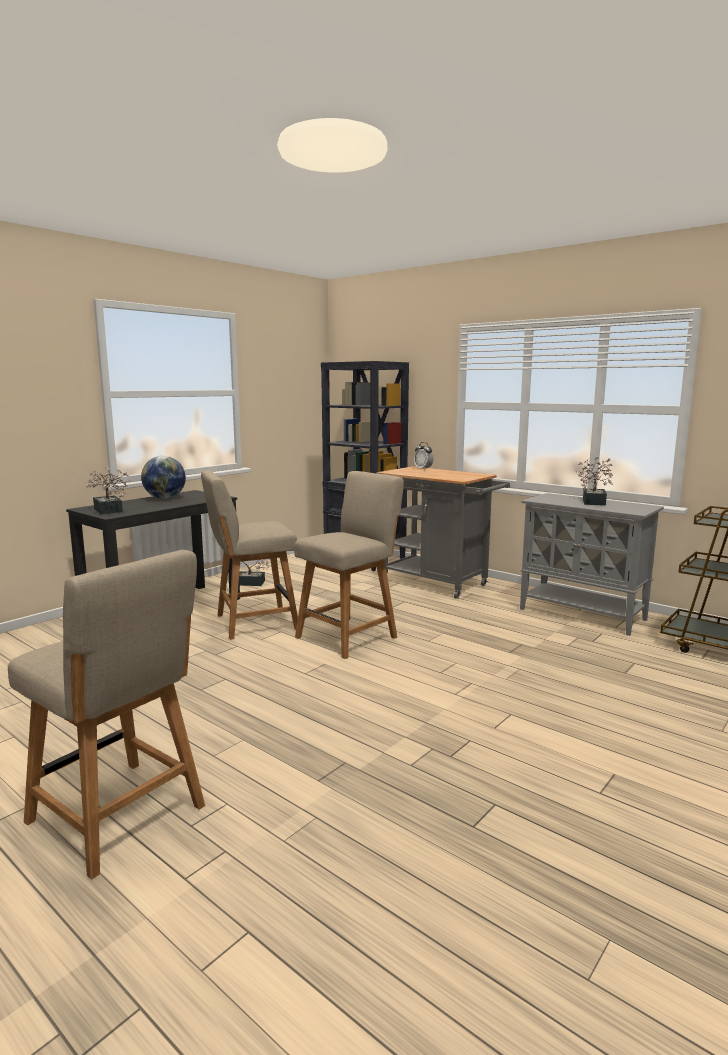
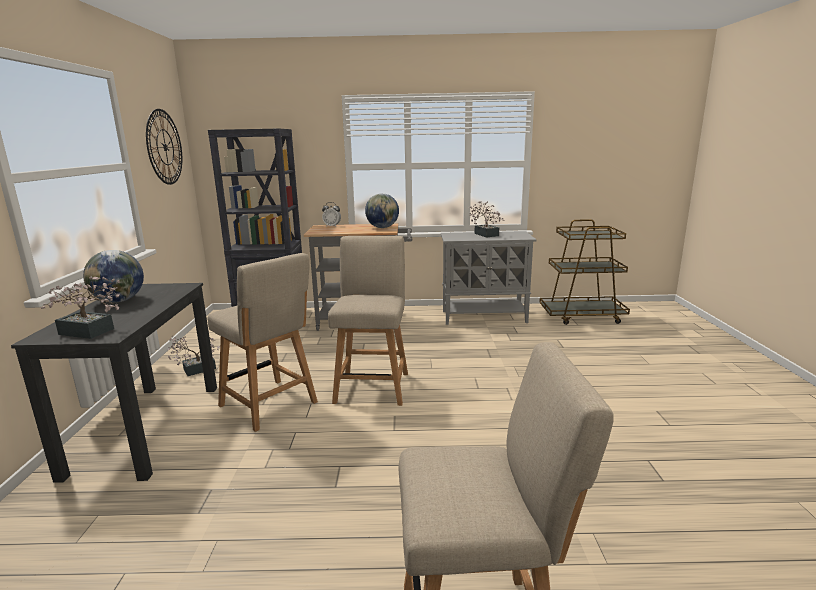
camera: 40 degrees left, 5 degrees up
(252, 623) = (271, 405): beige chair -> beige chair turned 75 degrees counterclockwise
(291, 378) = (165, 147): none -> wall clock
(465, 476) = (382, 227): none -> globe

